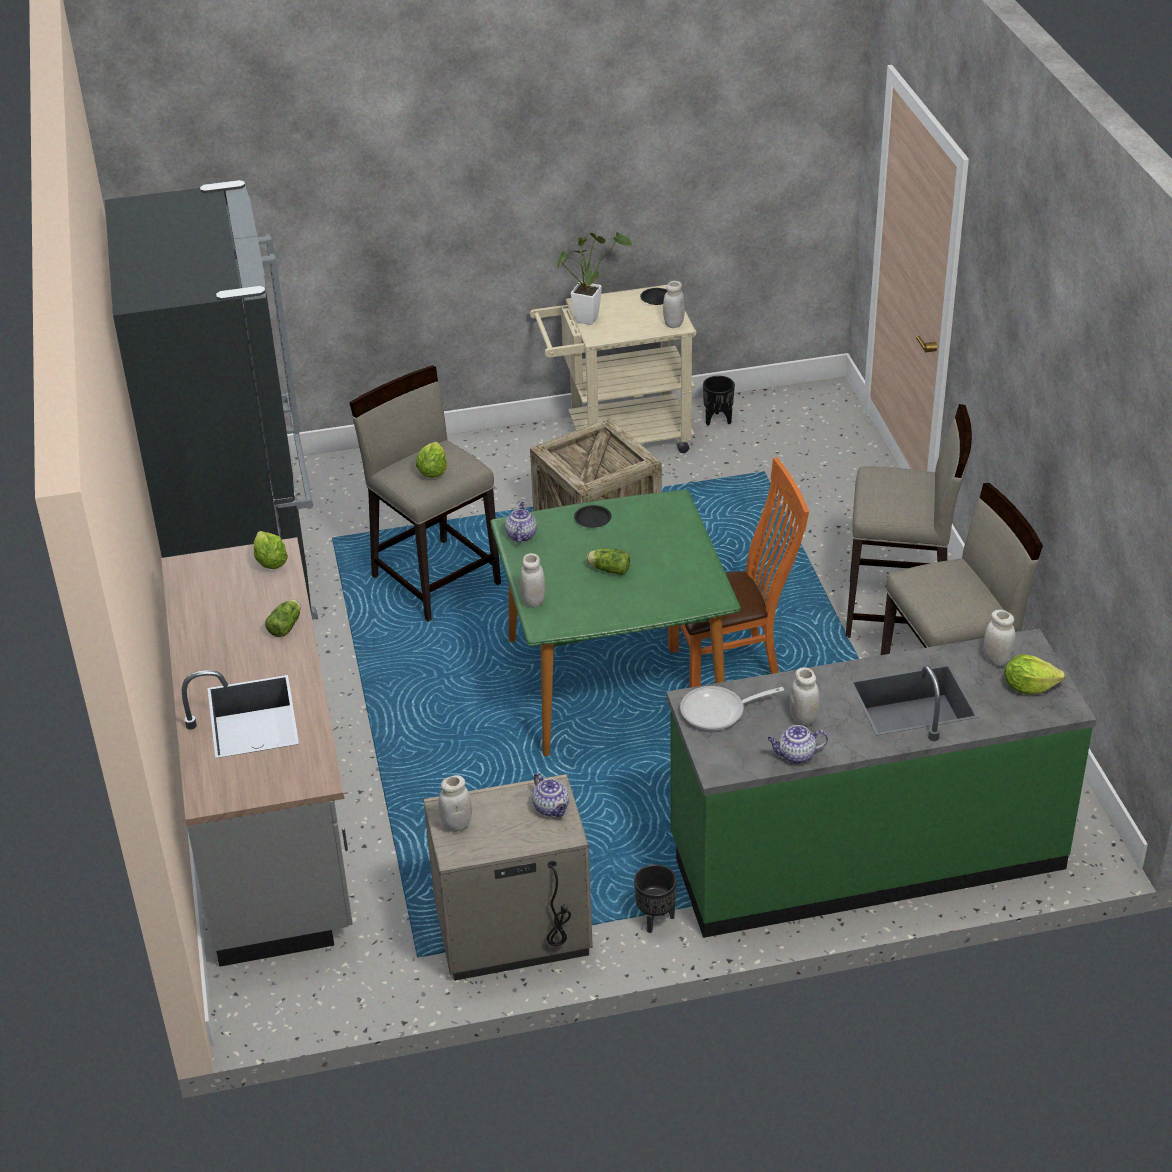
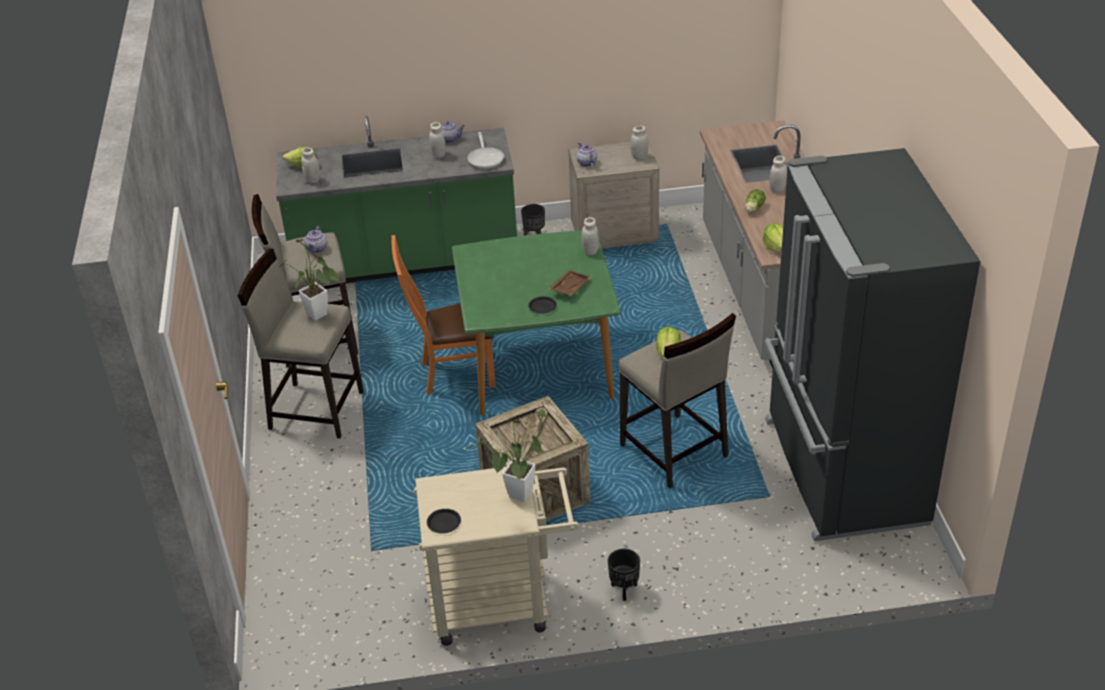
camera: 175 degrees left, 0 degrees up
(521, 535) = (597, 297): teapot -> teapot (317, 249)
(559, 546) = (569, 287): none -> brown tray
(608, 569) = (536, 270): lettuce -> none
(673, 324) = (434, 486): white jar -> white jar (777, 189)
(718, 420) = (395, 621): black planter -> black planter (624, 590)
(718, 712) = (486, 158): frying pan -> frying pan turned 90 degrees clockwise
(884, 499) = (319, 317): none -> potted plant

